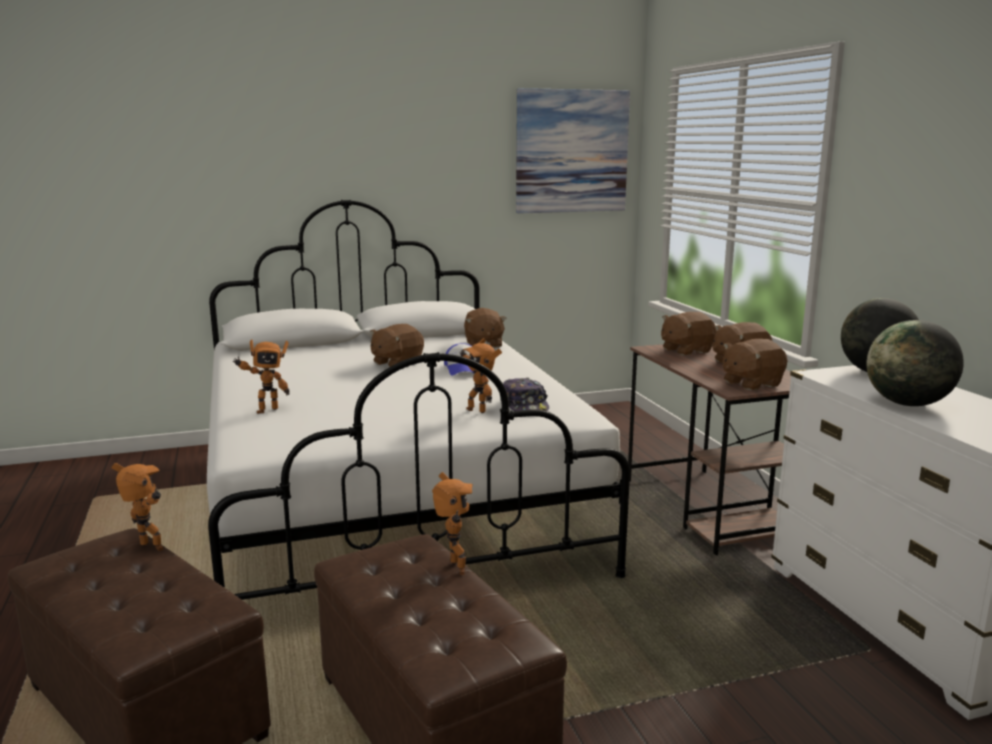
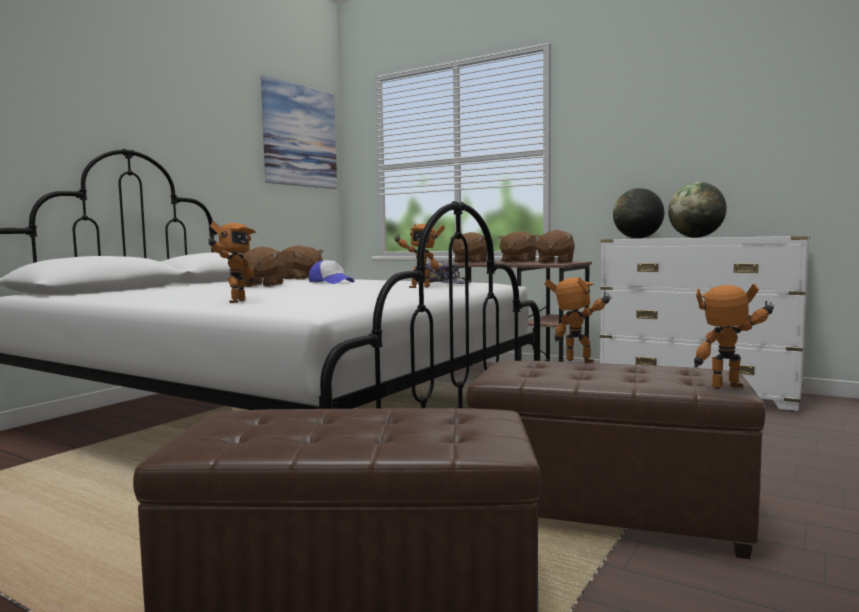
camera: 40 degrees left, 10 degrees down
(148, 549) = (295, 409): toy robot -> toy robot (731, 388)

